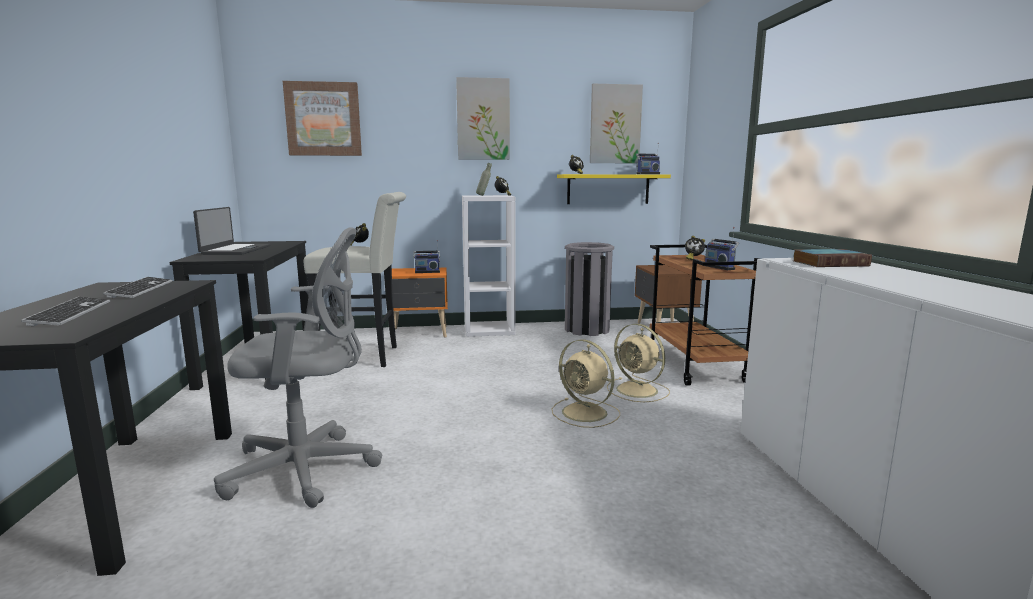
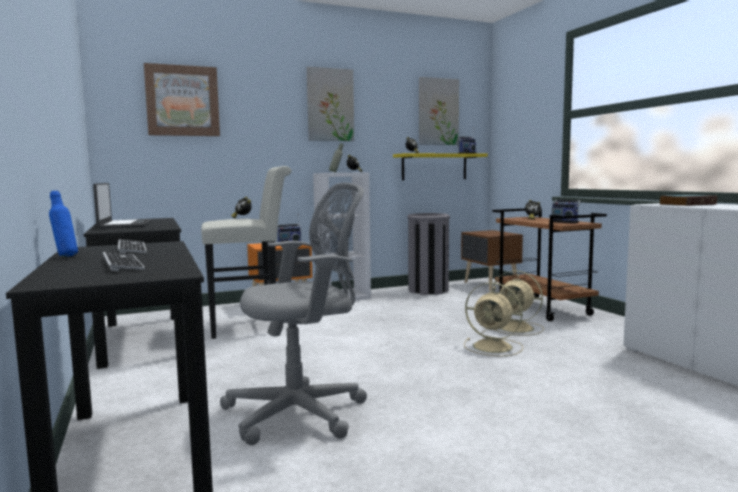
camera: 15 degrees left, 5 degrees down
(62, 296) = (65, 256): none -> blue bottle

